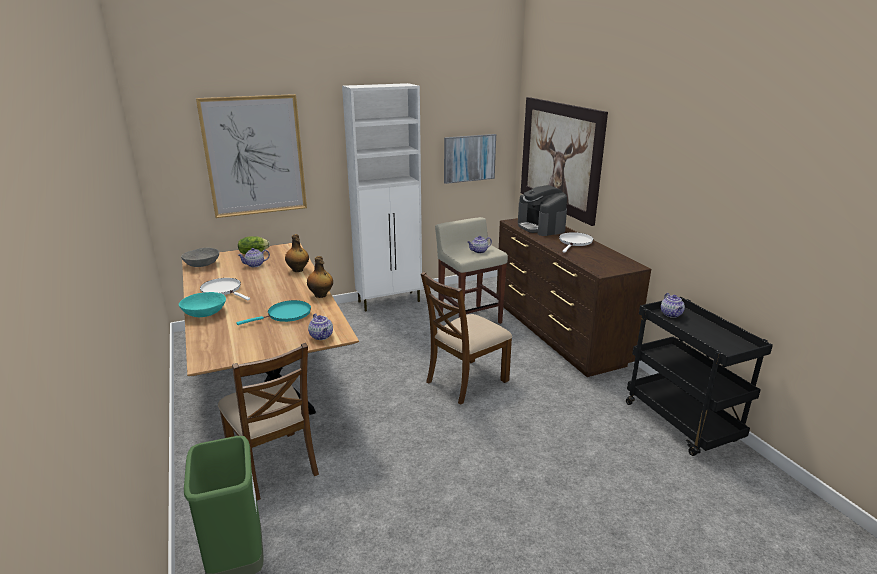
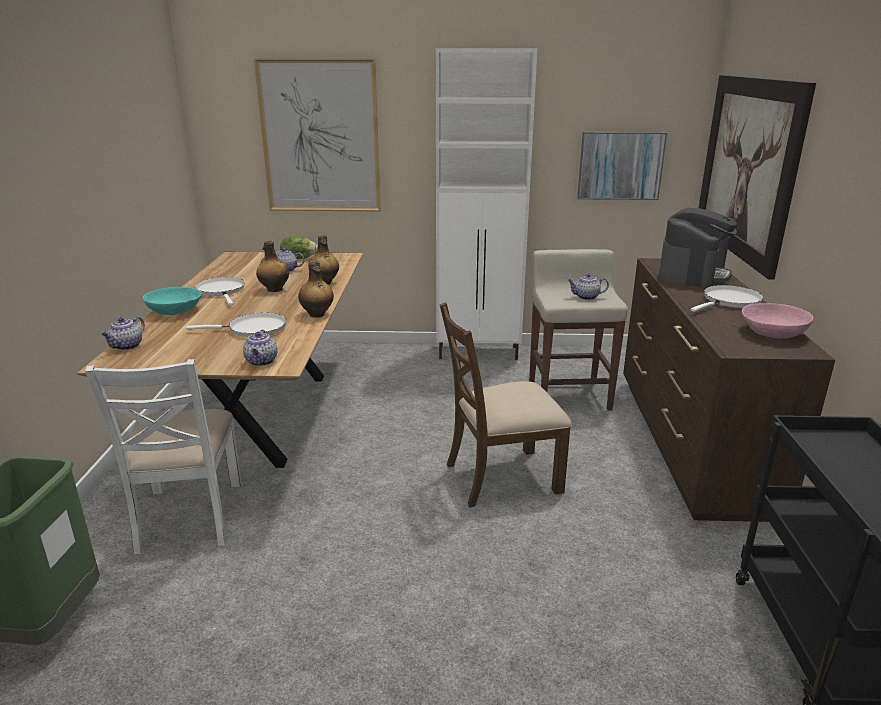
camera: 25 degrees right, 0 degrees up
(202, 264) = (234, 261): grey bowl -> none
(265, 282) = (274, 290): none -> bottle
(274, 464) = (189, 516): brown chair -> white chair
(286, 315) = (253, 329): turquoise frying pan -> white frying pan
(541, 227) = (693, 274): coffee machine -> coffee machine turned 150 degrees counterclockwise
(612, 258) = (773, 333): none -> pink bowl
(671, 314) = (833, 444): teapot -> teapot (127, 346)

